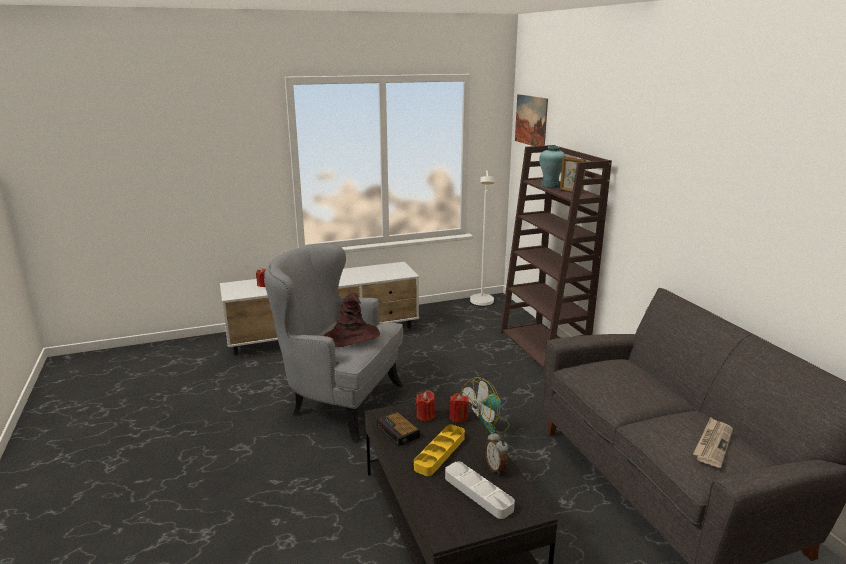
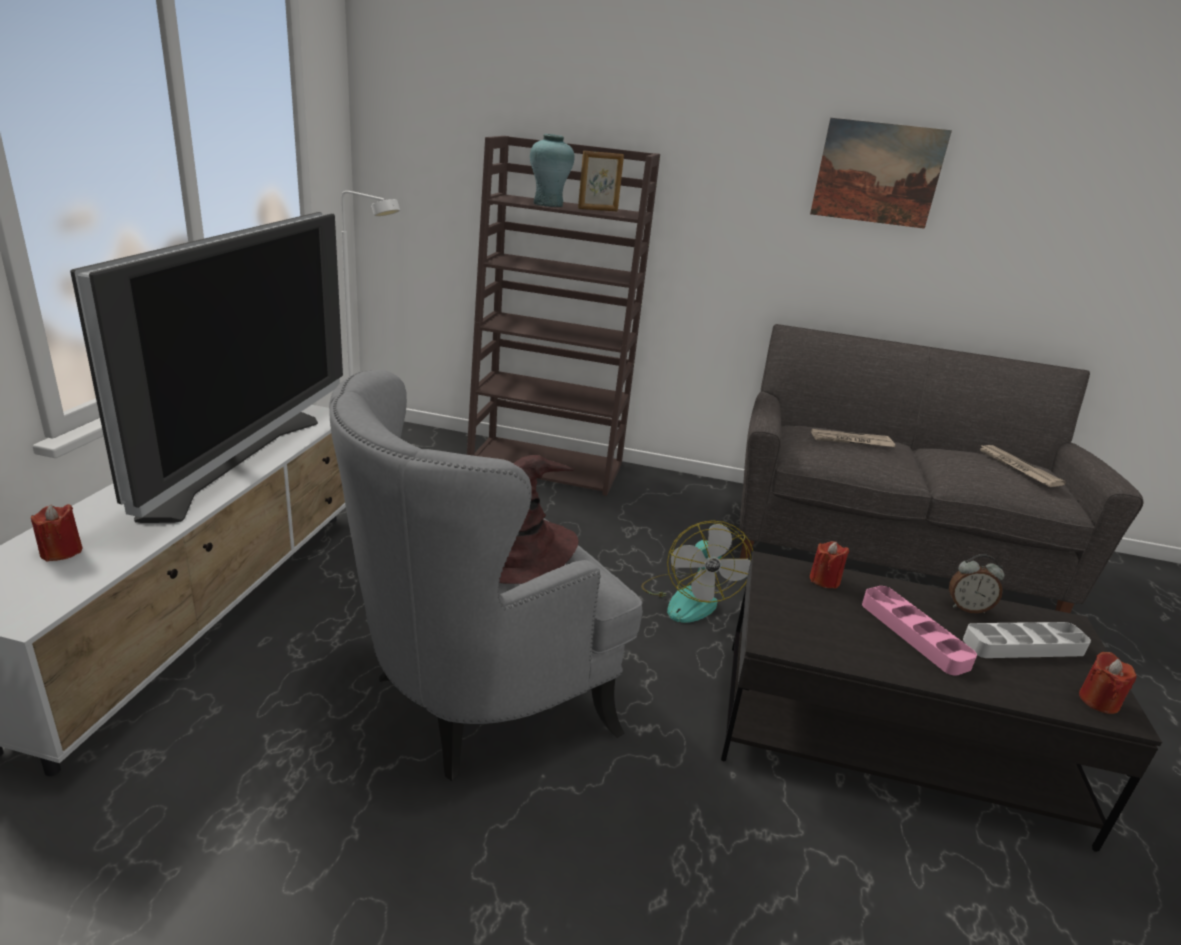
camera: 60 degrees left, 5 degrees up
(347, 278) = (238, 461): none -> television
(398, 432) = (837, 645): alarm clock -> none
(425, 416) = (802, 603): red candle -> red candle (1098, 701)
(440, 453) = (913, 634): yellow tray -> pink tray
(531, 120) = (417, 93): picture -> picture (877, 173)
(621, 376) = (851, 441): none -> newspaper

